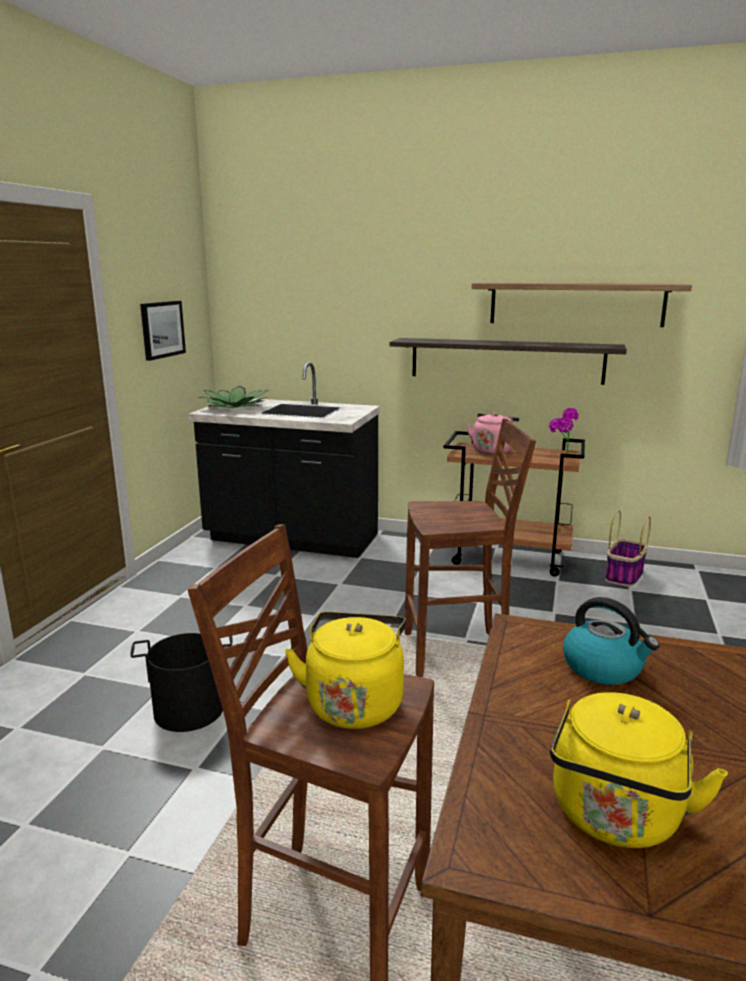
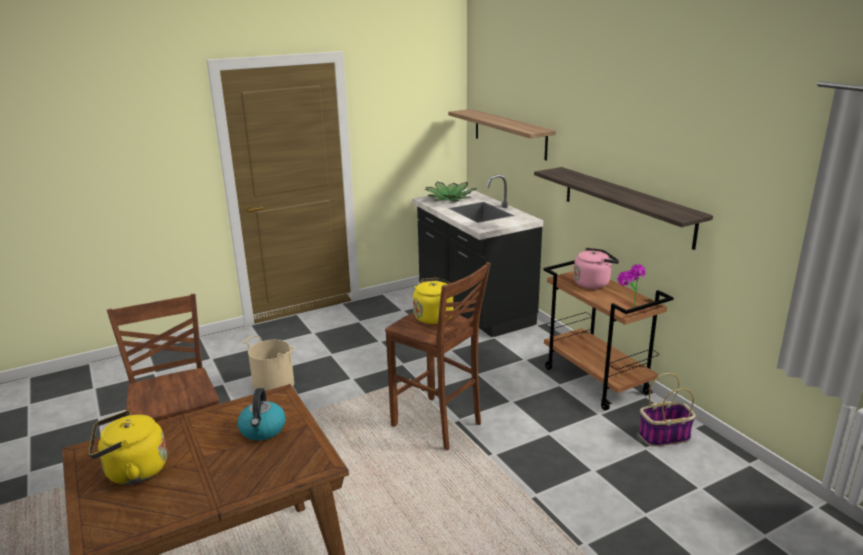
camera: 45 degrees right, 5 degrees up
(162, 329) = (405, 136): picture -> none
(189, 709) = (274, 384): black bucket -> beige bucket
(354, 702) = (178, 391): yellow kettle -> yellow kettle (435, 316)
(576, 304) = (678, 166): shelf -> shelf (509, 133)

